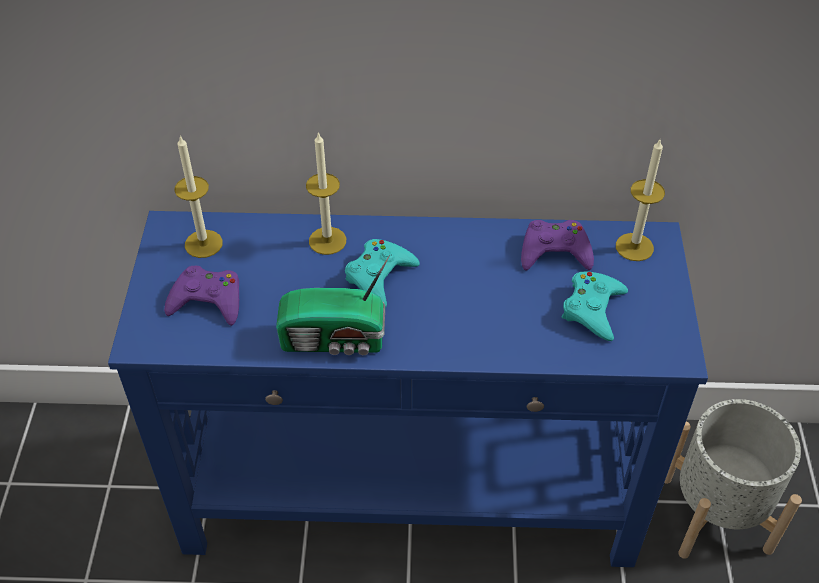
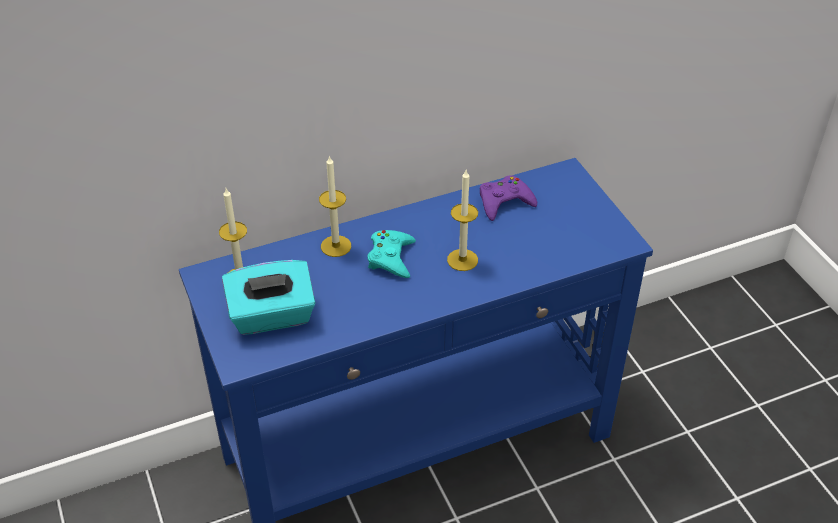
camera: 25 degrees left, 5 degrees down
(208, 301) = (272, 316): purple game controller -> turquoise tissue box
(335, 340) = (388, 311): radio -> none
(593, 309) = (553, 231): turquoise game controller -> none
(634, 247) = (556, 182): candle -> candle (462, 260)
(715, 513) = (645, 378): grey planter -> none

